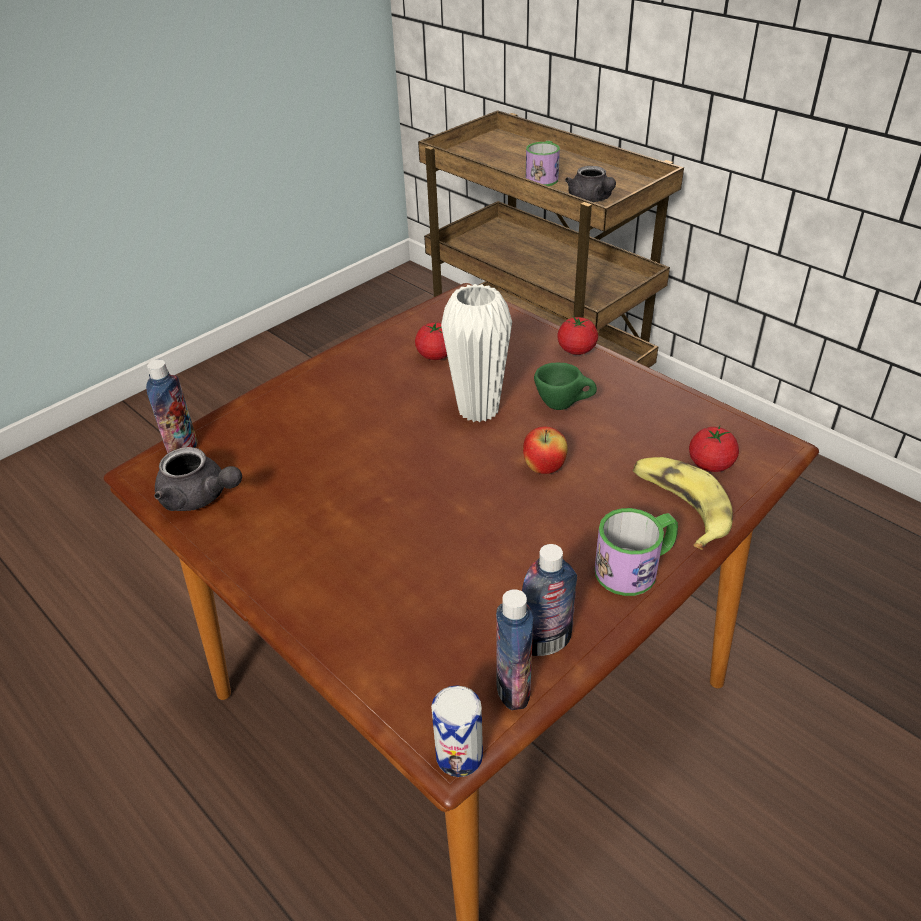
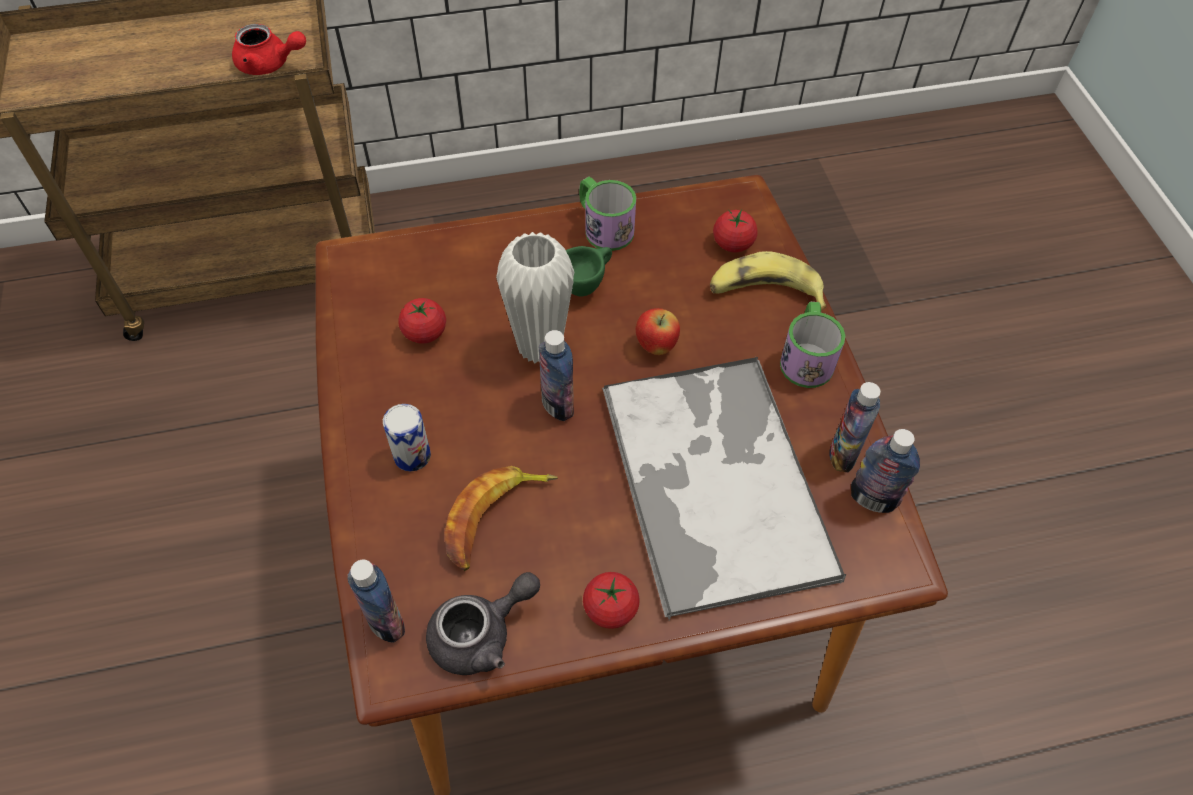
camera: 60 degrees left, 15 degrees up
(302, 459) = (495, 519): none -> banana
(432, 443) = (557, 405): none -> bottle
(439, 562) = (714, 479): none -> tray
(459, 755) = (912, 565): can -> can (412, 456)
(543, 177) = (178, 69): mug -> mug (603, 226)
(576, 350) = (516, 230): tomato -> tomato (610, 608)
(591, 199) = (270, 65): grey teapot -> red teapot

